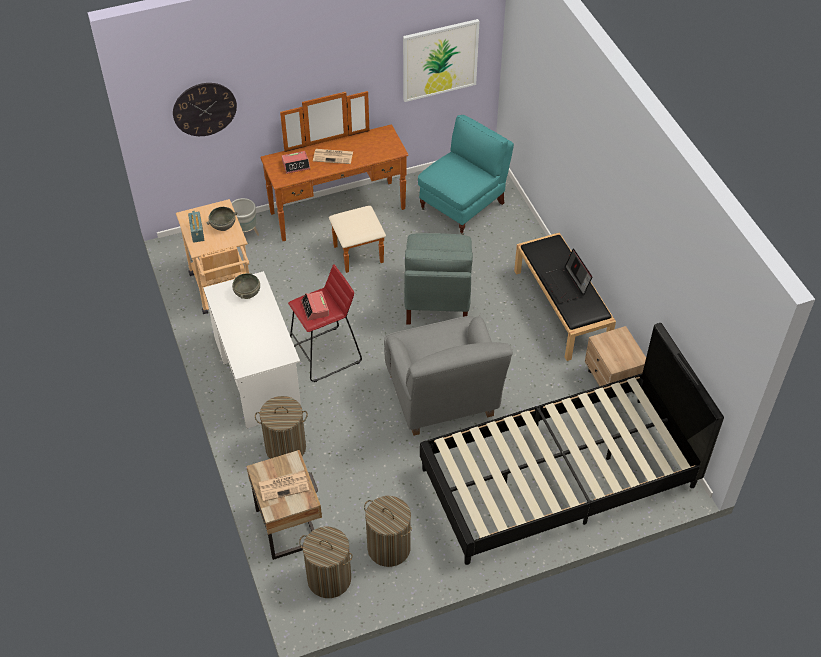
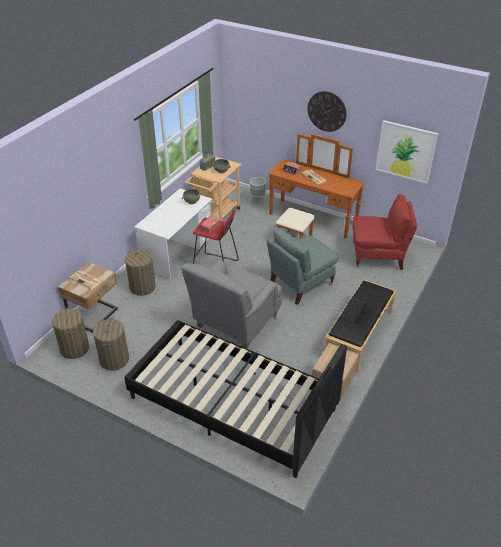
camera: 50 degrees right, 10 degrees down
(204, 109) = (258, 109): wall clock -> wall clock (327, 111)
(463, 206) = (378, 256): turquoise armchair -> red armchair

